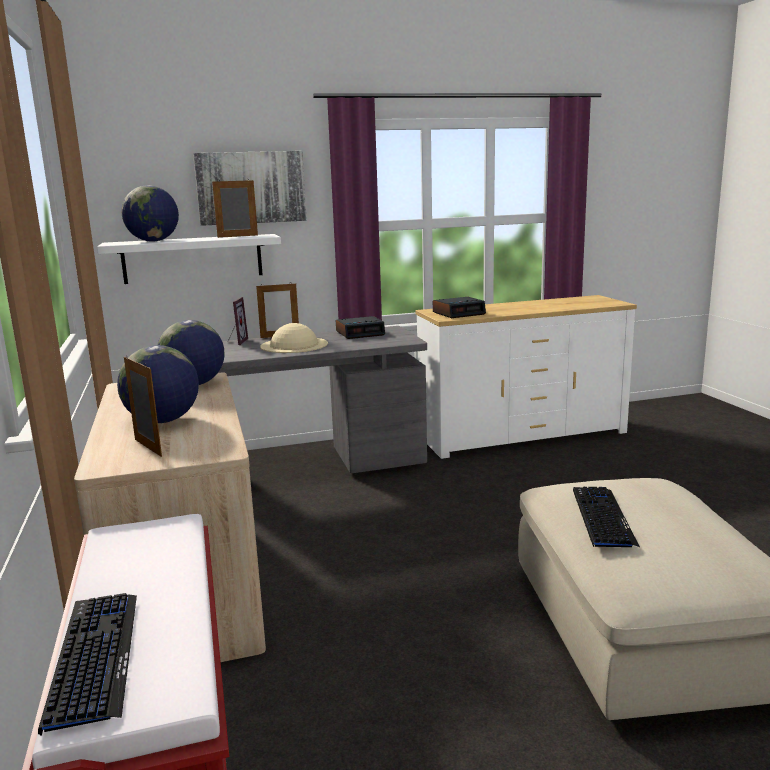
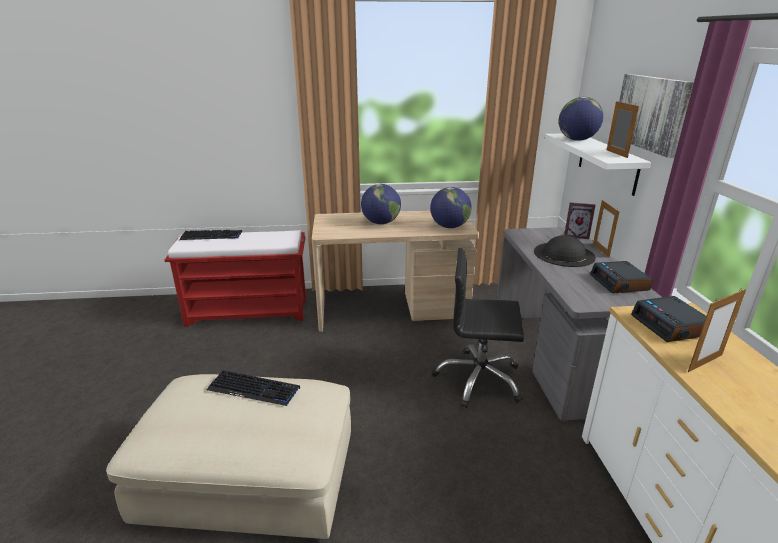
camera: 100 degrees right, 10 degrees up
(147, 447) = (342, 222): picture frame -> picture frame (705, 363)
(294, 345) = (564, 254): beige hat -> black hat
(371, 503) = (478, 379): none -> black office chair

